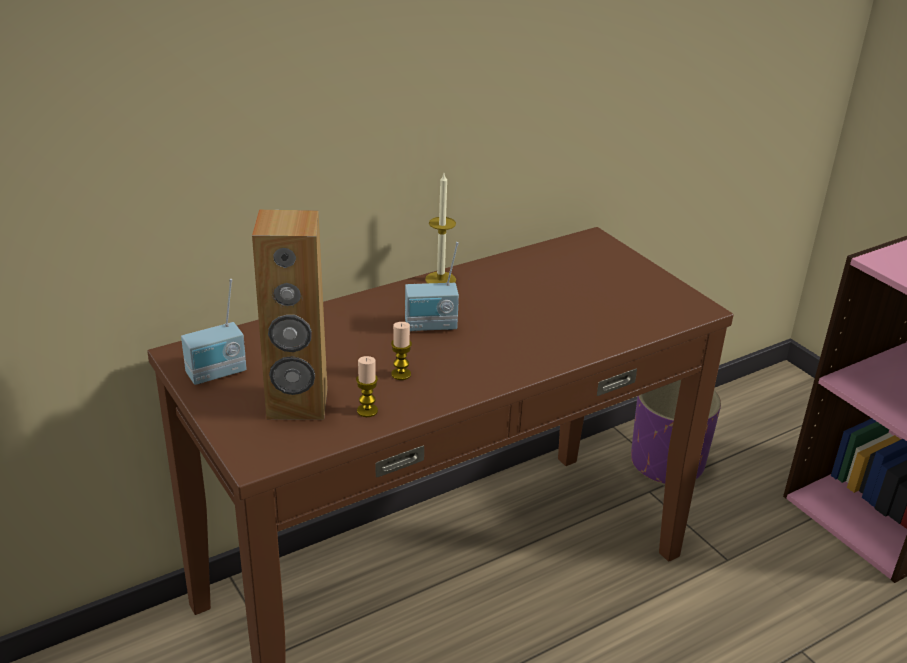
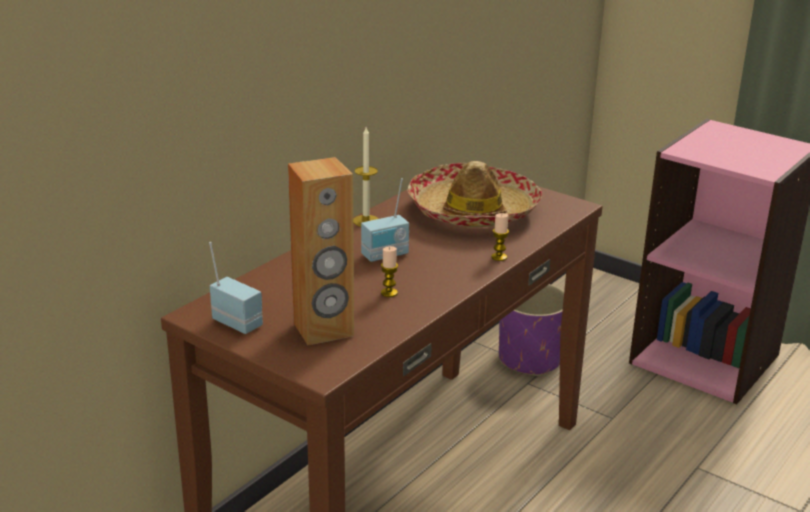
camera: 20 degrees left, 5 degrees down
(217, 374) = (238, 322): radio -> radio turned 90 degrees counterclockwise
(367, 411) = (383, 323): candle -> candle (499, 257)
(571, 290) = (473, 210): none -> hat

